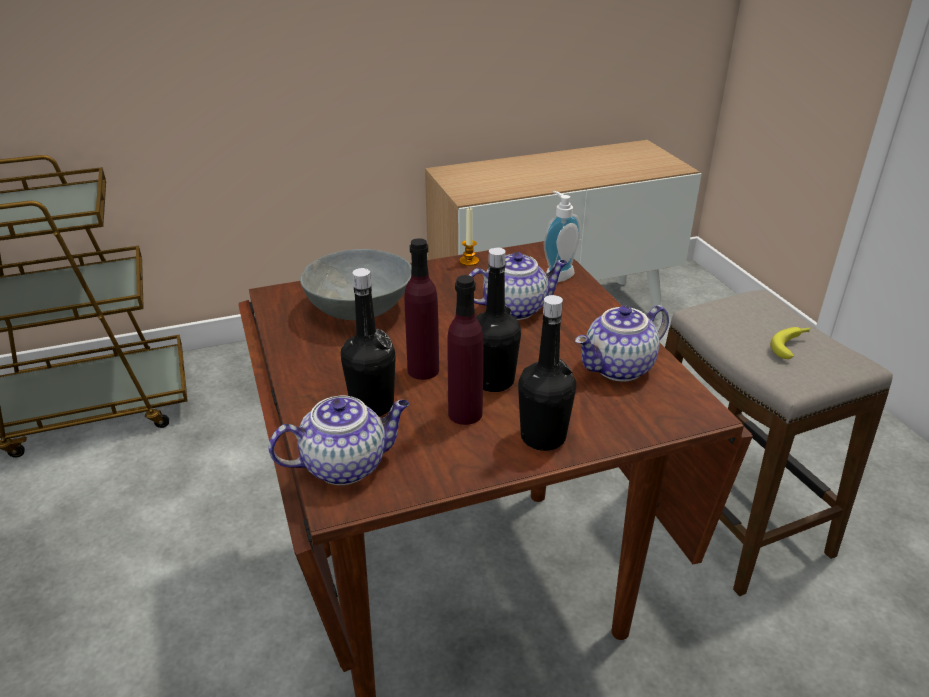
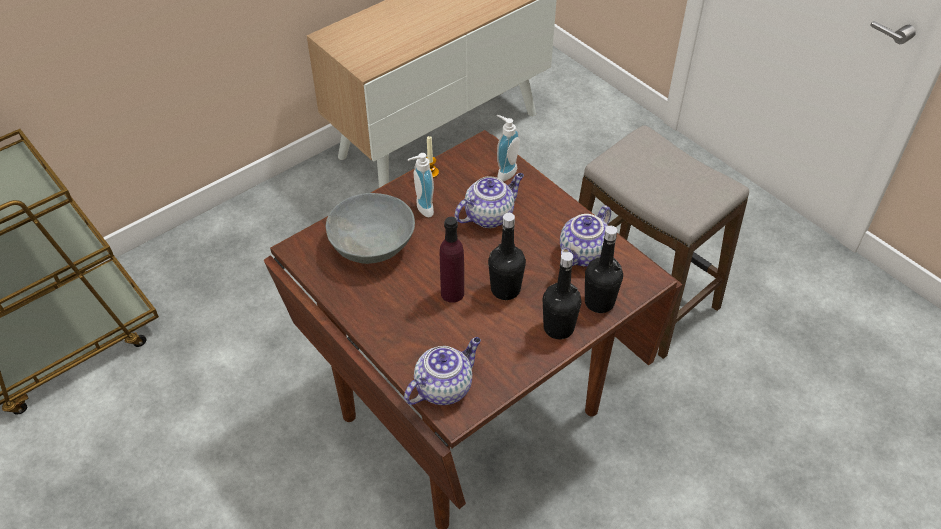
camera: 20 degrees left, 15 degrees up
(372, 405) = (434, 334): black bottle -> black bottle (599, 302)
(438, 288) = (421, 209): none -> soap dispenser
(465, 413) = (500, 323): purple bottle -> none
(792, 345) = (678, 180): banana -> none

